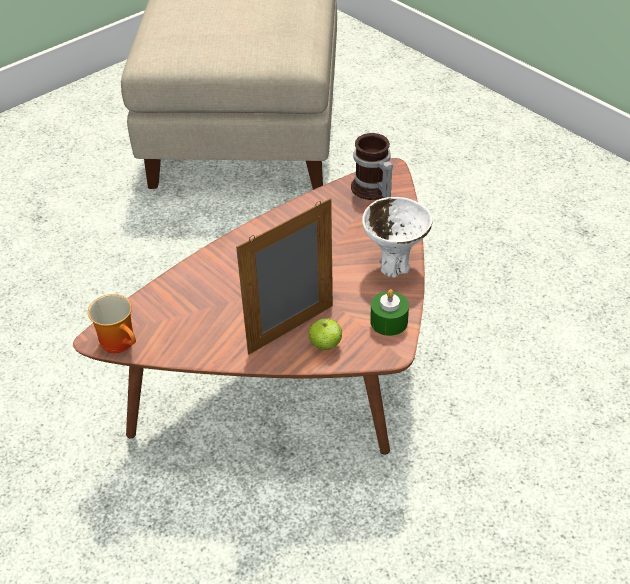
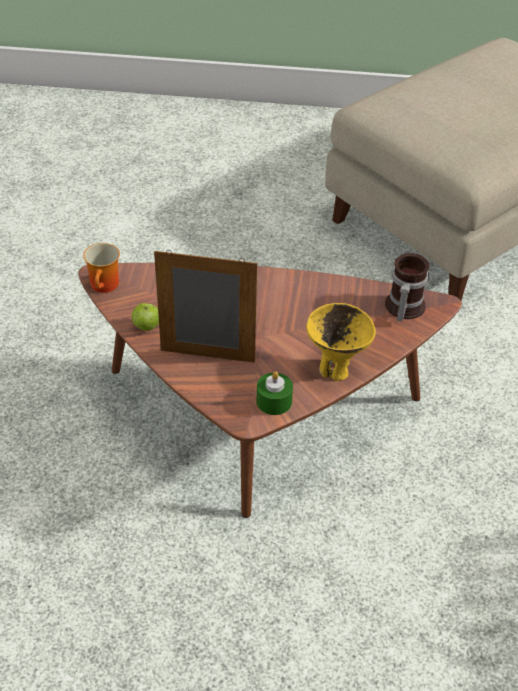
camera: 45 degrees right, 0 degrees up
(325, 345) = (212, 382): apple -> apple (147, 327)
(394, 265) = (336, 369): white bowl -> yellow bowl

